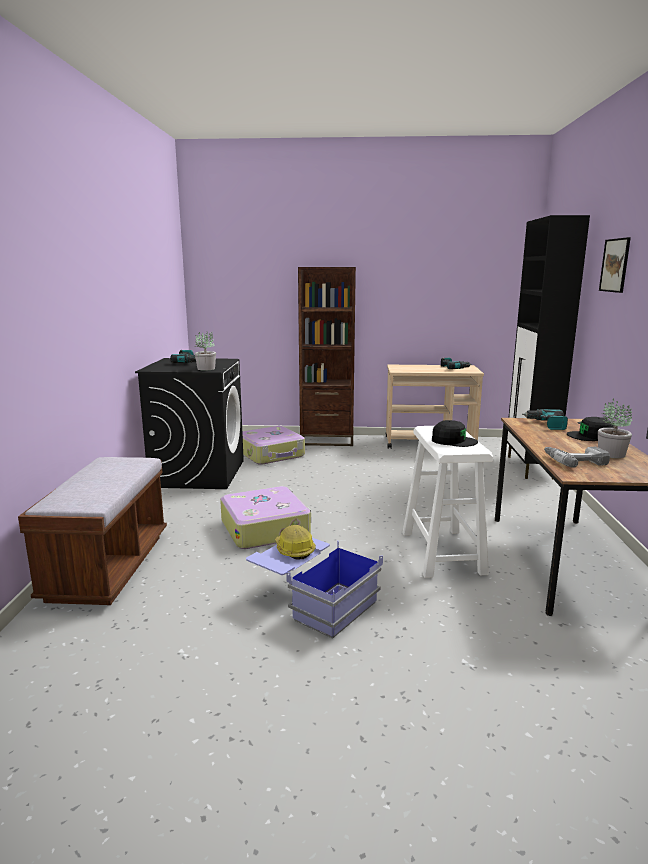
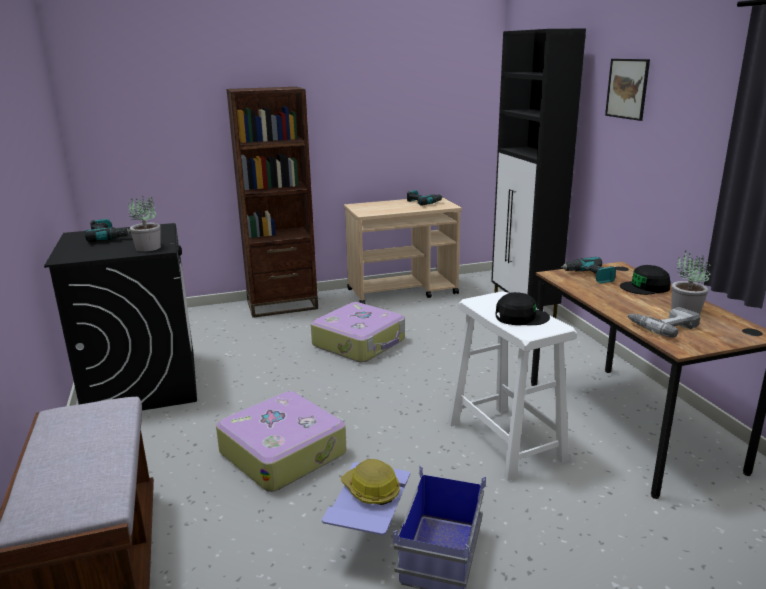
camera: 20 degrees left, 5 degrees up
(271, 454) = (224, 337): suitcase -> suitcase (360, 343)

